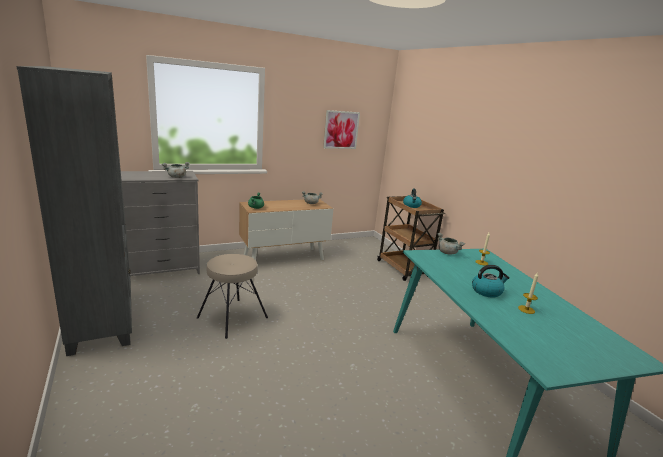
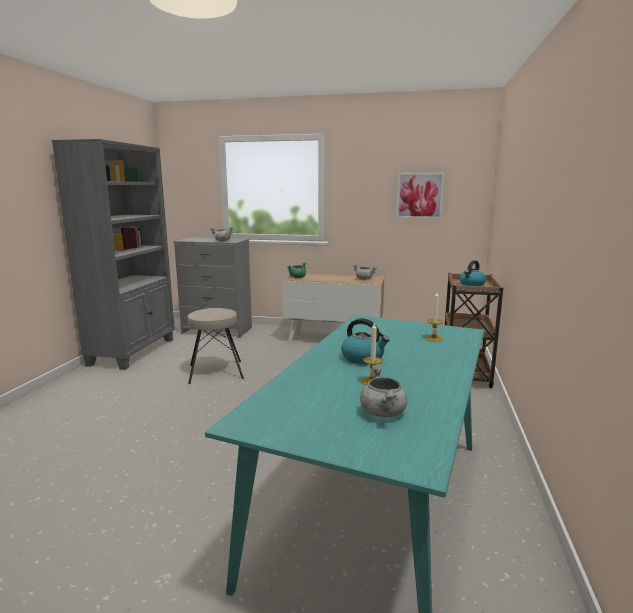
camera: 40 degrees right, 5 degrees down
(448, 253) = (407, 324): grey cooking pot -> grey cooking pot (383, 413)

